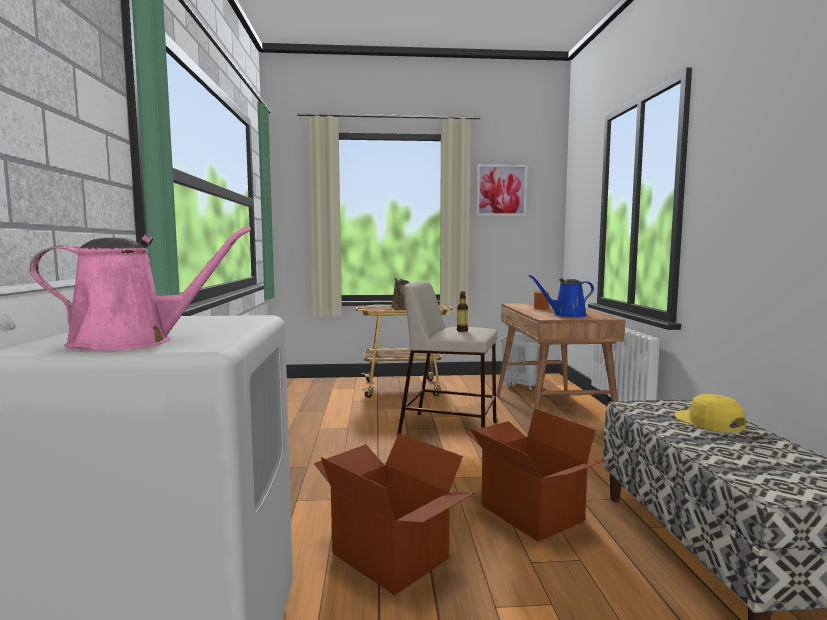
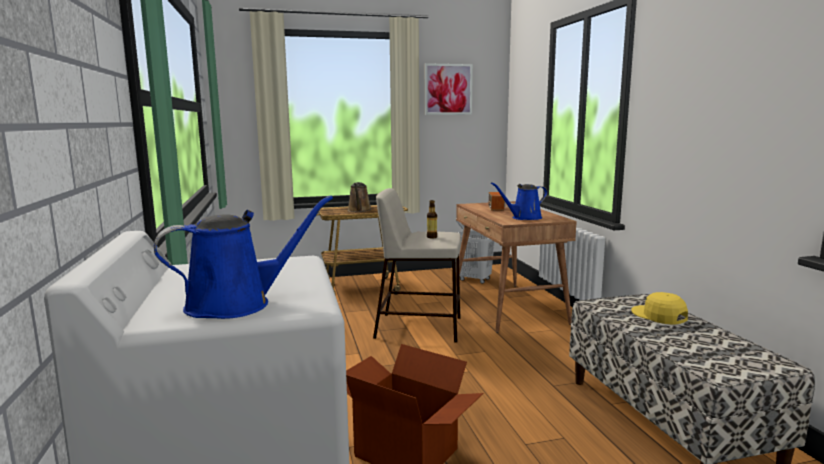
camera: 10 degrees left, 5 degrees up
(132, 342) = (237, 304): pink watering can -> blue watering can
(530, 513) = (513, 402): cardboard box -> none

